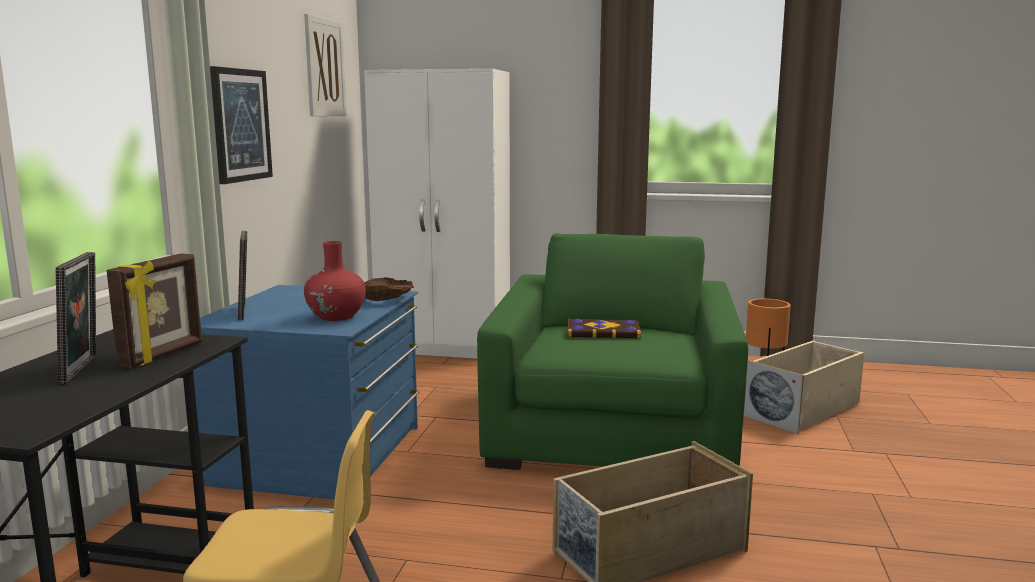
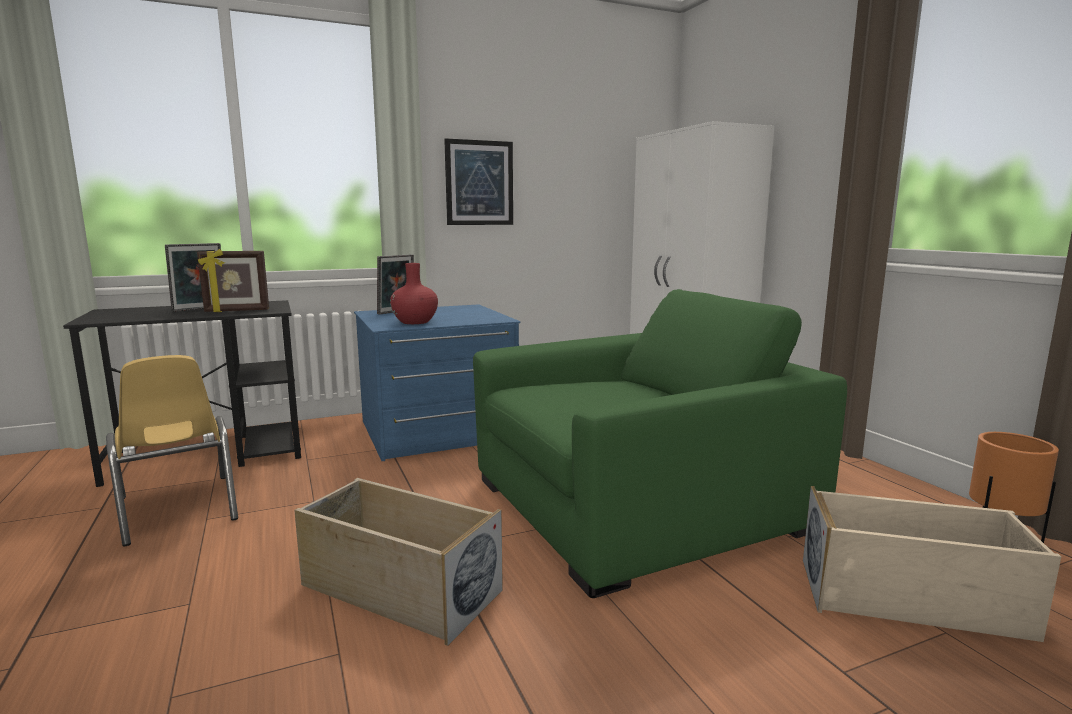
camera: 55 degrees right, 0 degrees up
(325, 67) = (610, 139): picture -> none
(385, 298) = (482, 320): brown bowl -> none
(603, 331) = (621, 391): book -> none

